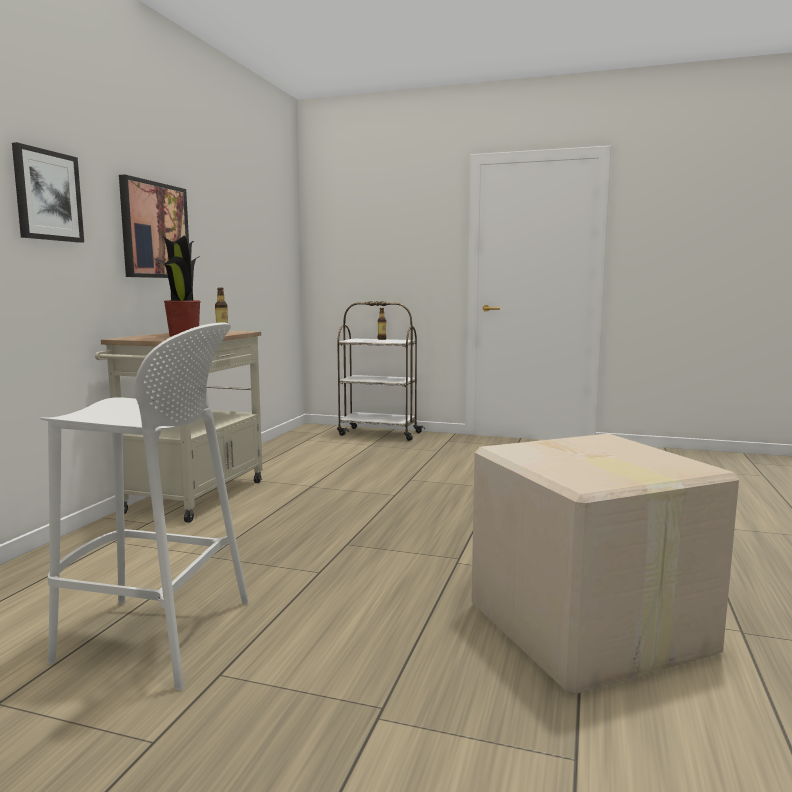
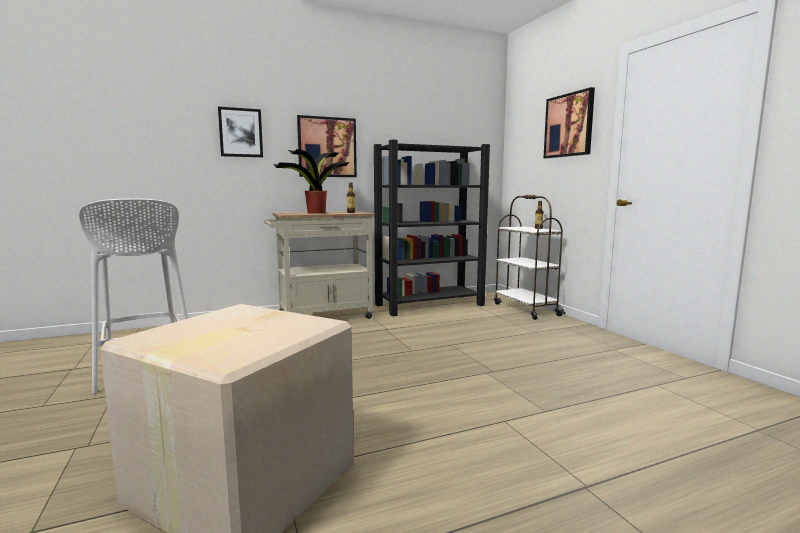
camera: 50 degrees right, 0 degrees up
(280, 452) = (429, 305): none -> black bookcase
(409, 225) = (569, 125): none -> picture

